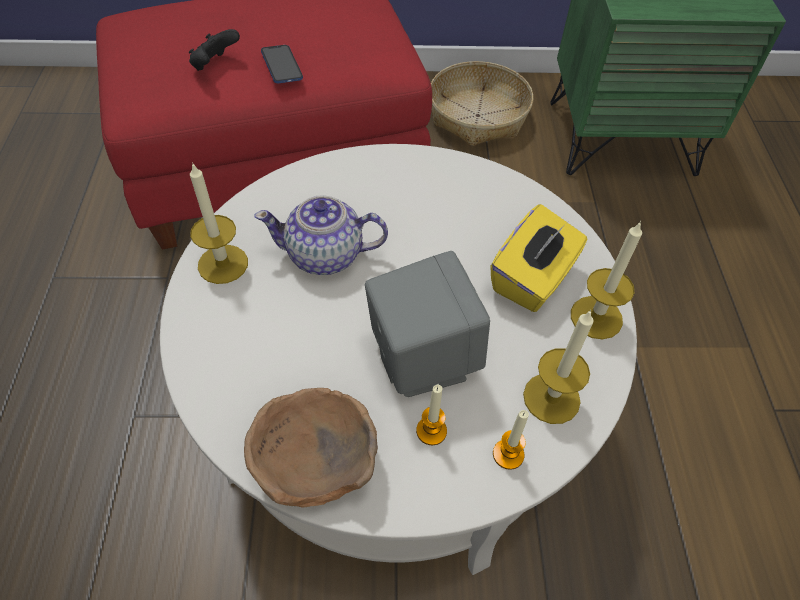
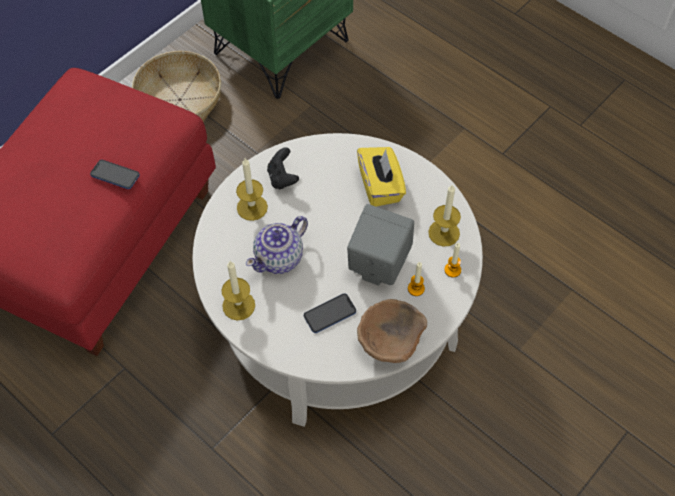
camera: 45 degrees left, 5 degrees up
(215, 65) = (76, 207): black game controller -> black game controller (282, 178)
(296, 361) = (330, 314): none -> phone
(596, 317) = (424, 181): candle -> candle (252, 207)

